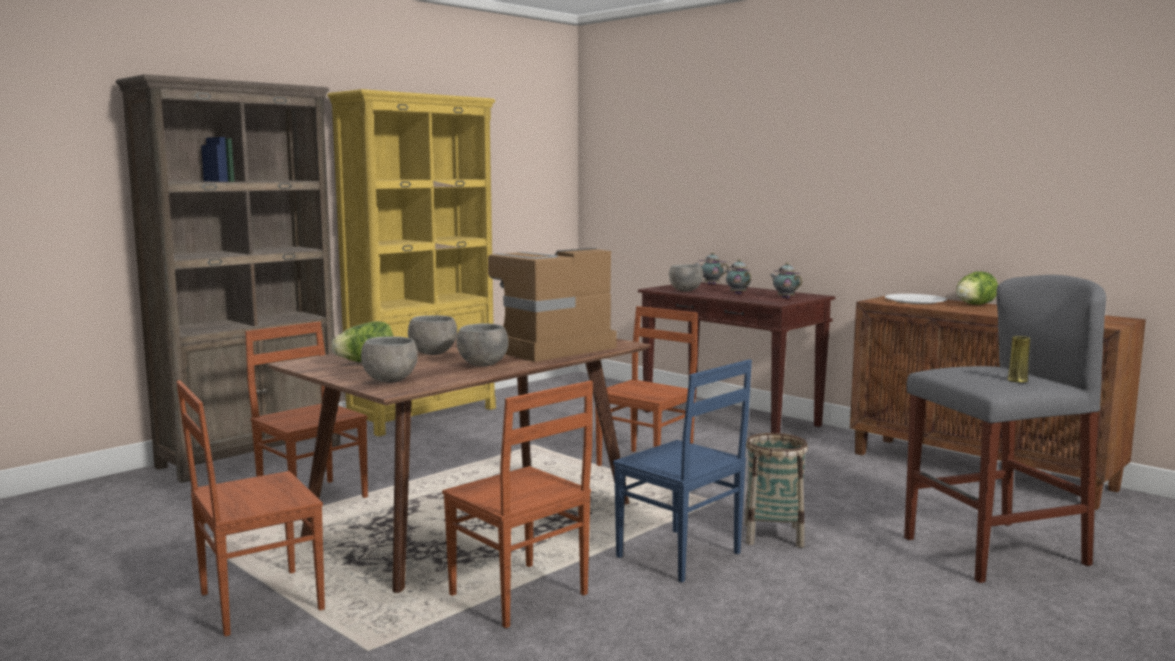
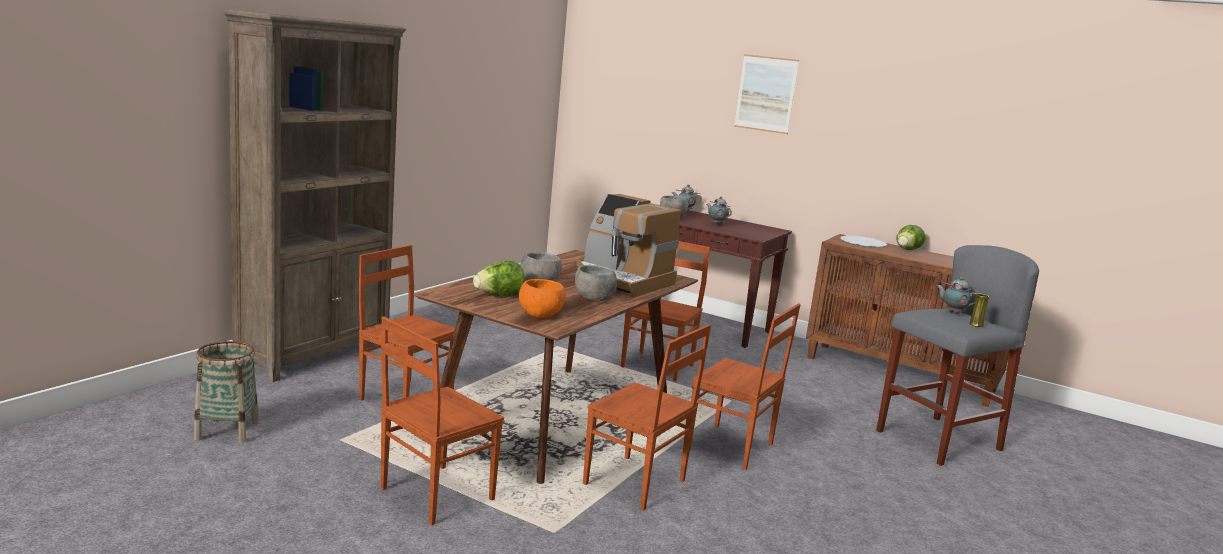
camera: 15 degrees left, 5 degrees up
(390, 380) = (540, 316): grey bowl -> orange bowl
(425, 416) = (443, 315): yellow bookcase -> none
(545, 347) = (622, 281): coffee machine -> coffee machine turned 90 degrees counterclockwise
(679, 556) = (731, 448): blue chair -> brown chair
(773, 535) = (787, 429): basket -> basket (227, 430)
(785, 298) = (757, 231): teapot -> teapot (952, 312)
(790, 132) = (766, 94): none -> picture

